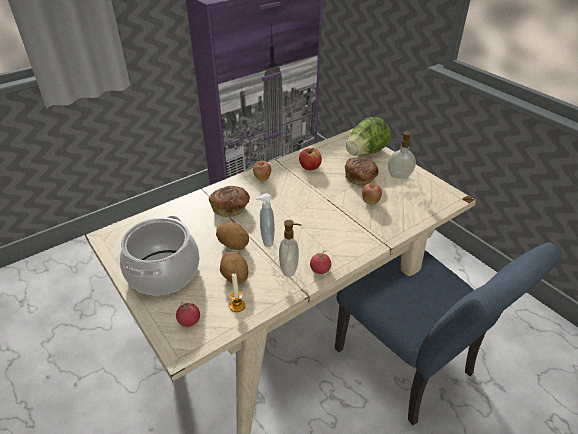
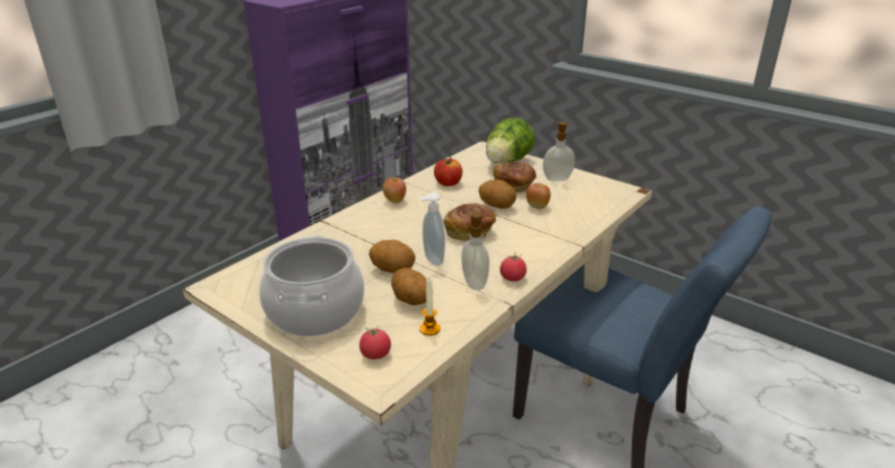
camera: 15 degrees left, 10 degrees down
(231, 208) = (370, 235): bread -> bread (470, 232)
(338, 196) = (497, 206): none -> potato

